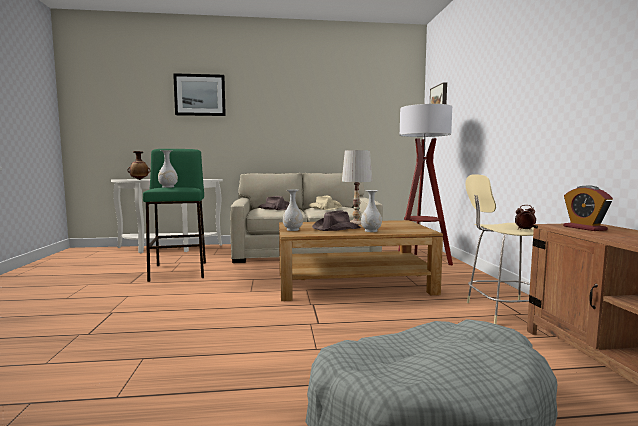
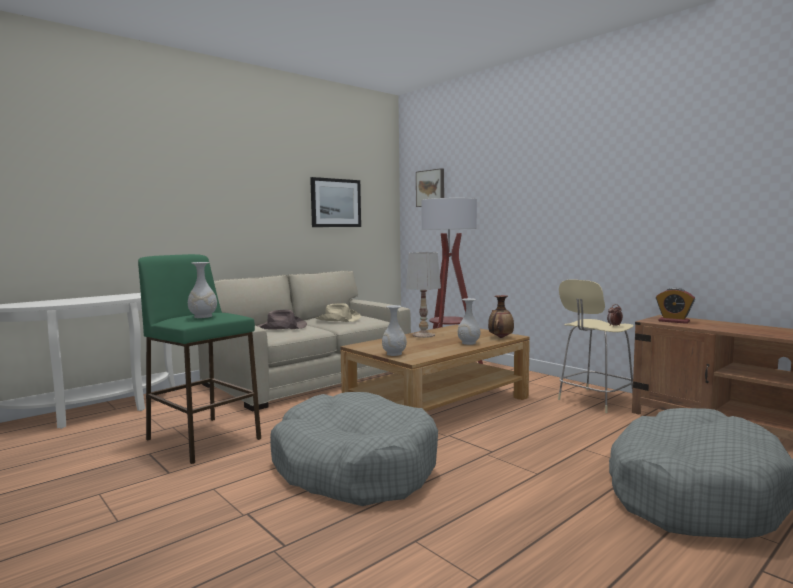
camera: 35 degrees left, 0 degrees up
(139, 179) = (51, 304): vase -> vase (500, 337)
(200, 95) = (127, 162): picture -> picture (335, 203)
(212, 306) = (354, 467): none -> grey dog bed
(336, 228) = (428, 345): brown hat -> none

